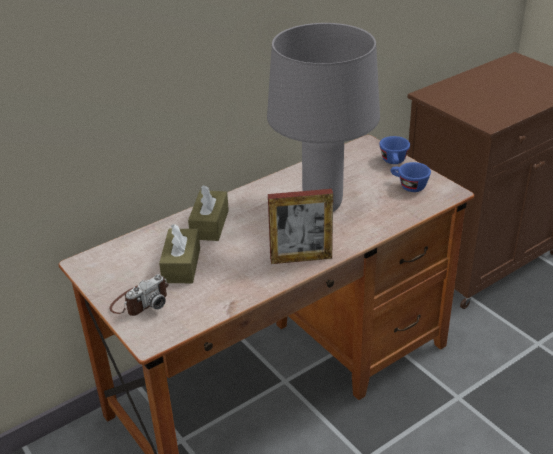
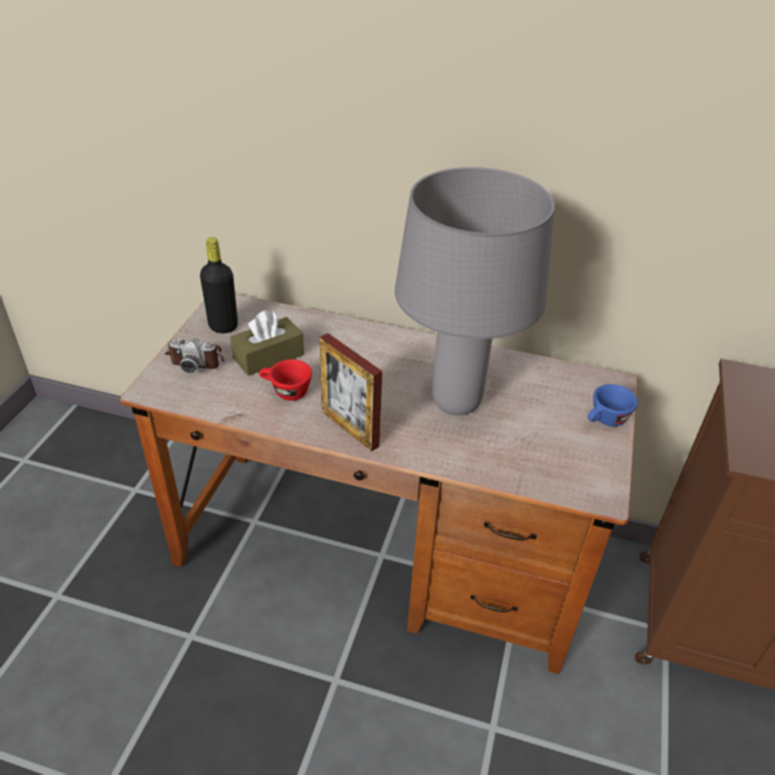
camera: 50 degrees right, 5 degrees up
(115, 274) = (223, 326): none -> black bottle
(209, 224) = (345, 343): brown tissue box -> none
(231, 272) = (285, 391): none -> red cup
(408, 186) = (571, 453): blue cup -> none

